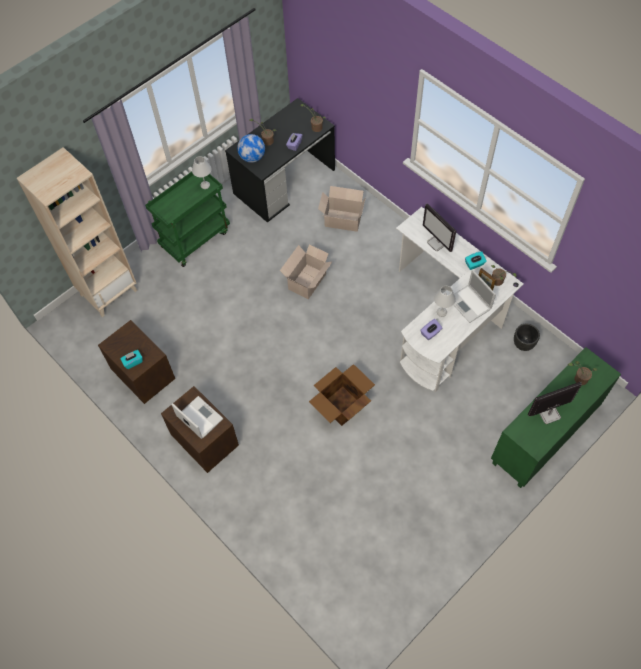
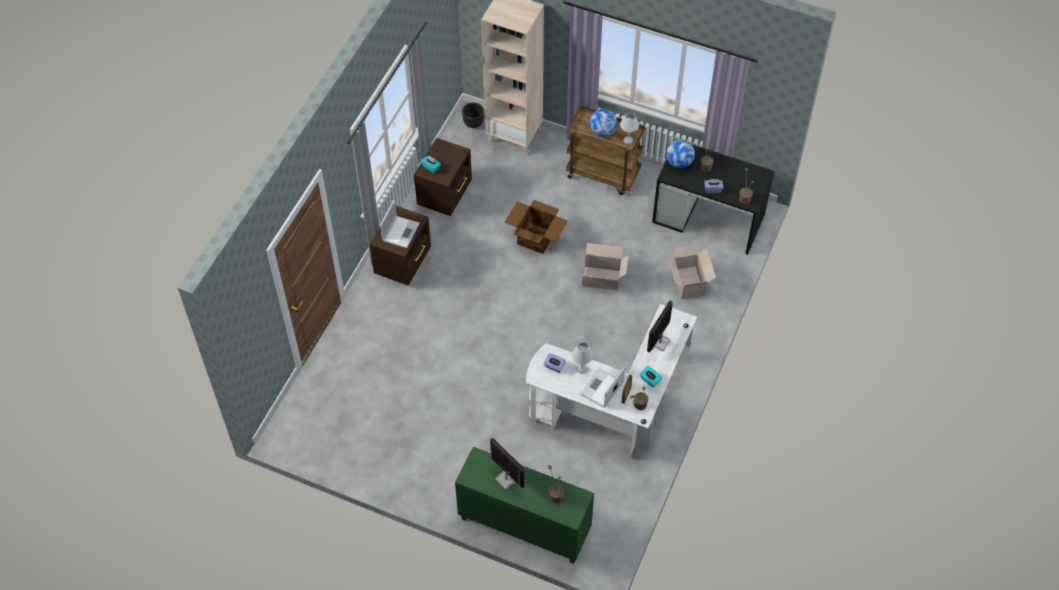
camera: 65 degrees right, 5 degrees down
(183, 200) = (602, 132): none -> globe
(195, 238) = (604, 174): green cart -> brown cart
(341, 406) = (482, 350): cardboard box -> cardboard box (535, 238)
(523, 344) = (619, 481): black planter -> black planter (473, 123)

